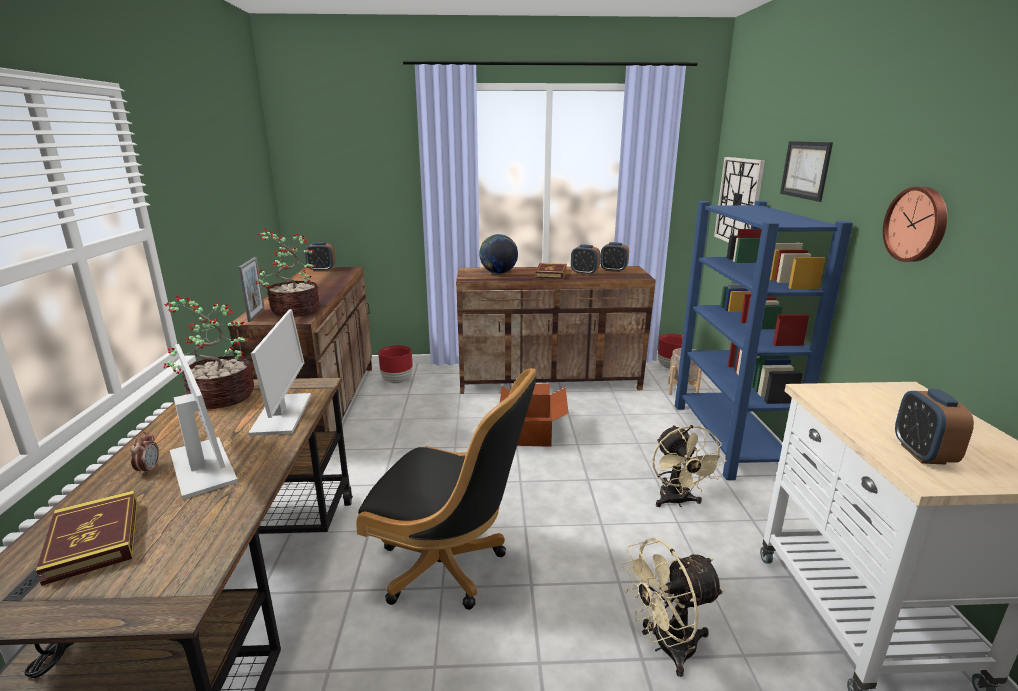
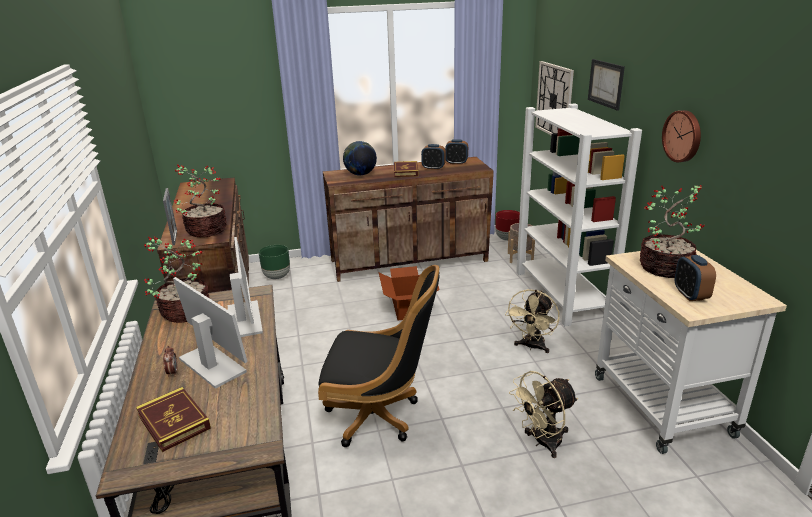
camera: 10 degrees left, 5 degrees up
(321, 270) = (198, 184): alarm clock -> none
(397, 381) = (277, 276): red planter -> green planter
(677, 502) = (532, 347): beige fan -> beige fan turned 45 degrees clockwise
(729, 438) = (562, 294): blue bookcase -> white bookcase
(880, 409) = (666, 268): none -> potted plant

